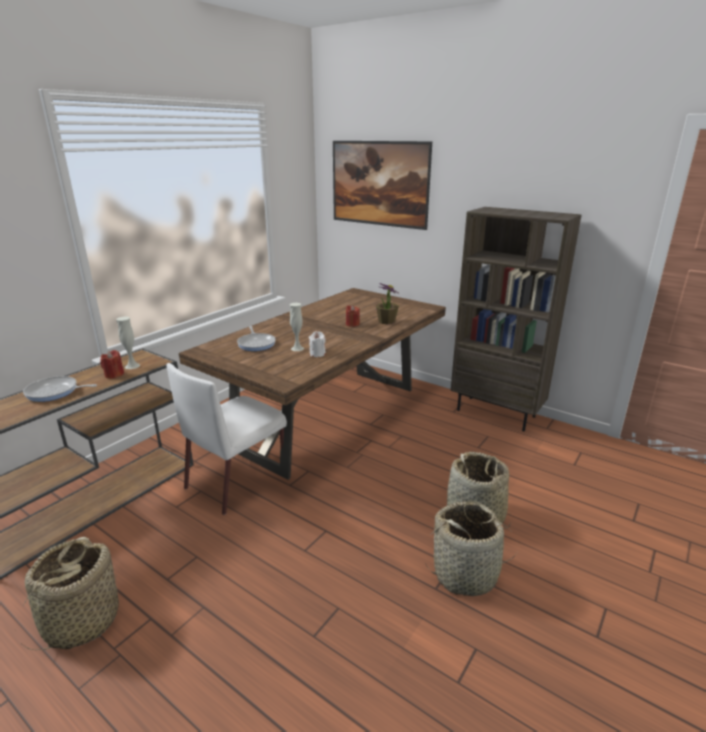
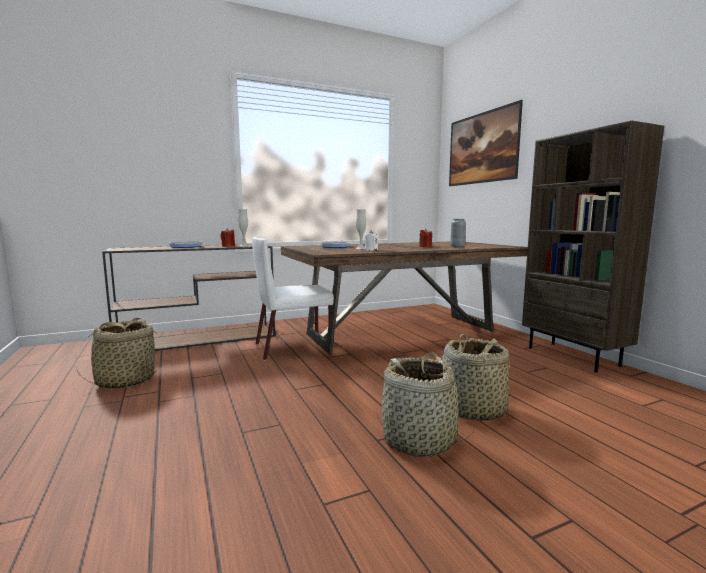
camera: 30 degrees right, 15 degrees down
(386, 321) = (457, 247): potted plant -> grey vase

